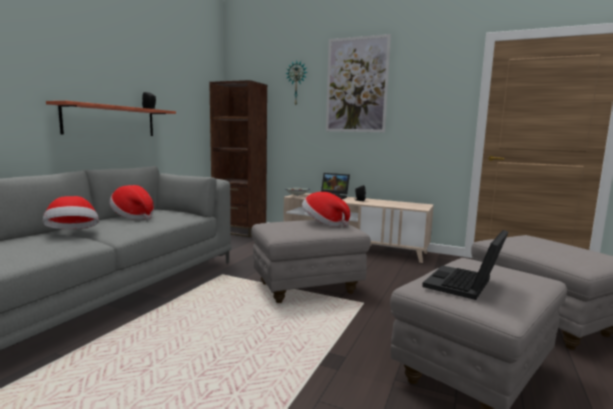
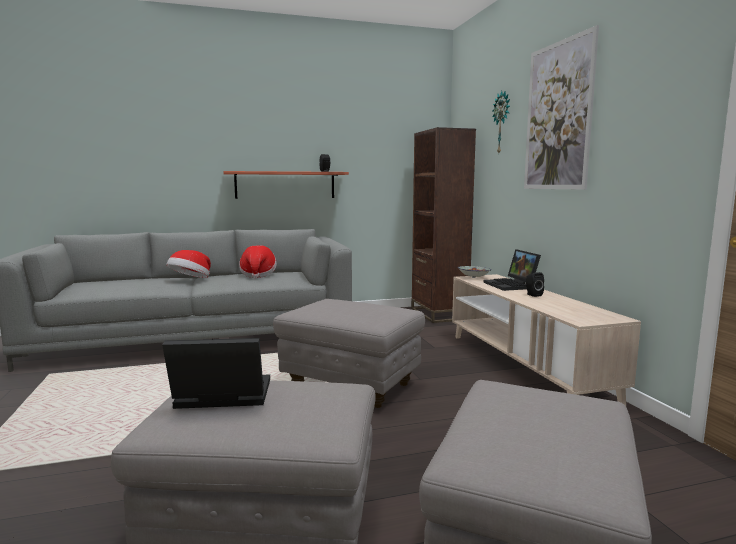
camera: 50 degrees right, 0 degrees up
(323, 223) = (369, 310): hat -> none

